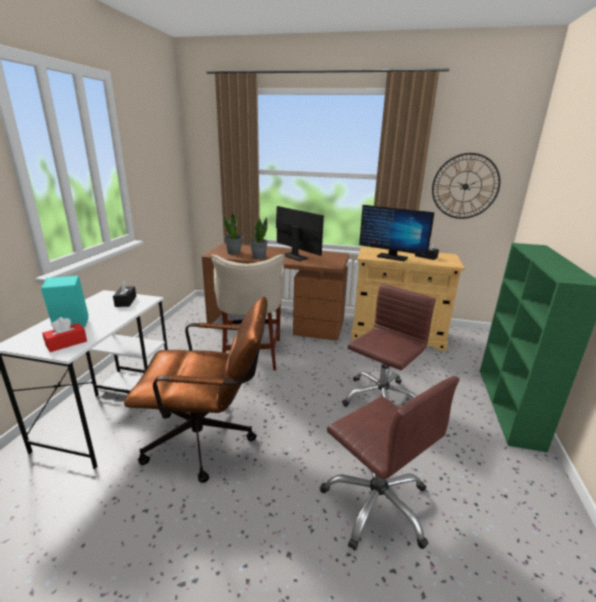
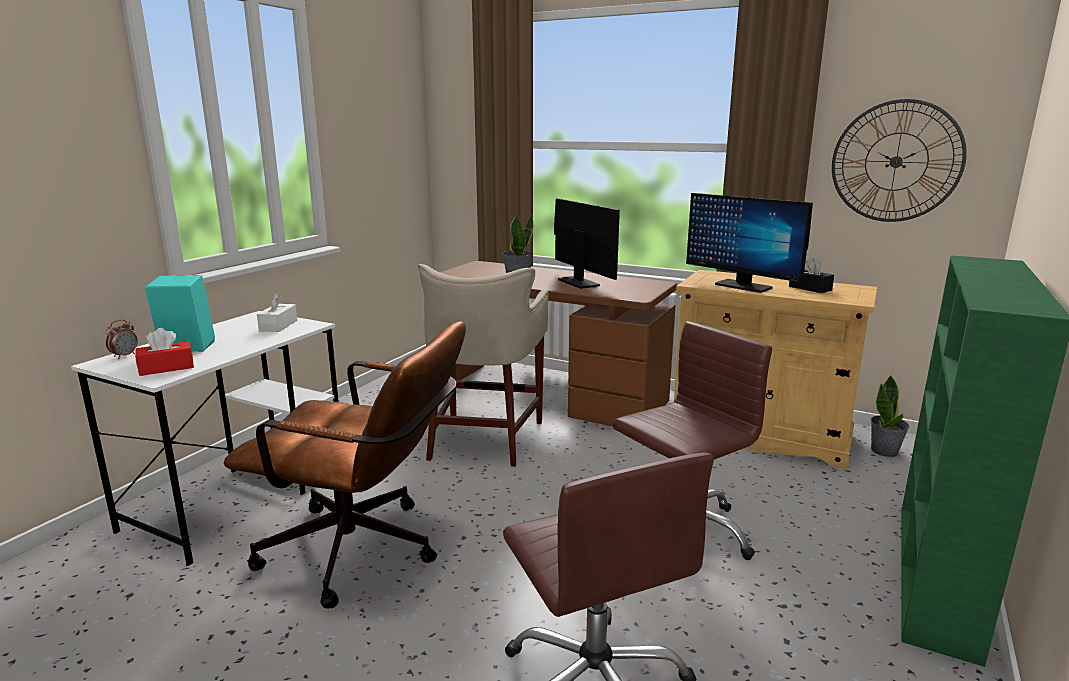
camera: 15 degrees right, 5 degrees down
(27, 336) = (124, 356): none -> alarm clock
(125, 301) = (278, 325): black tissue box -> white tissue box
(234, 252) = (482, 273): potted plant -> potted plant (884, 451)

